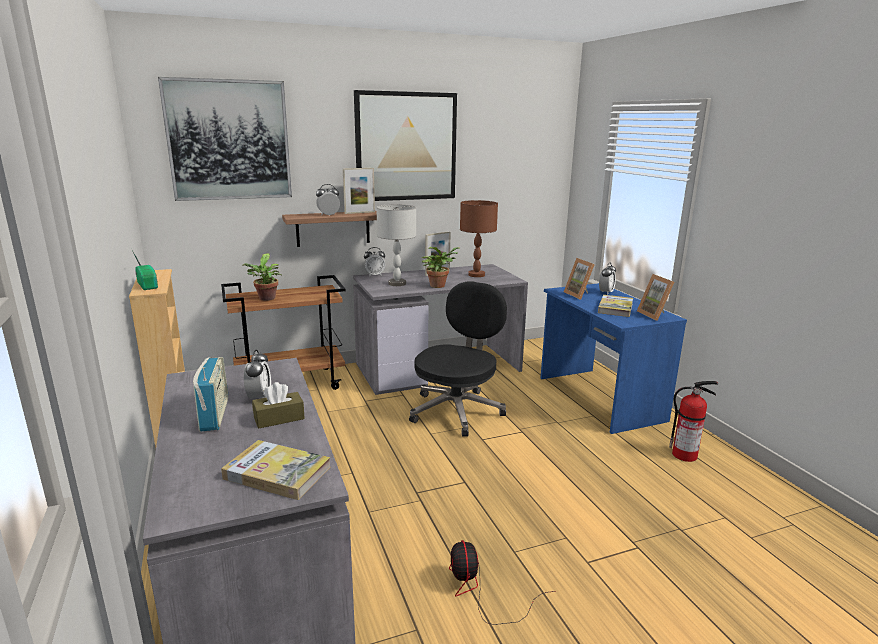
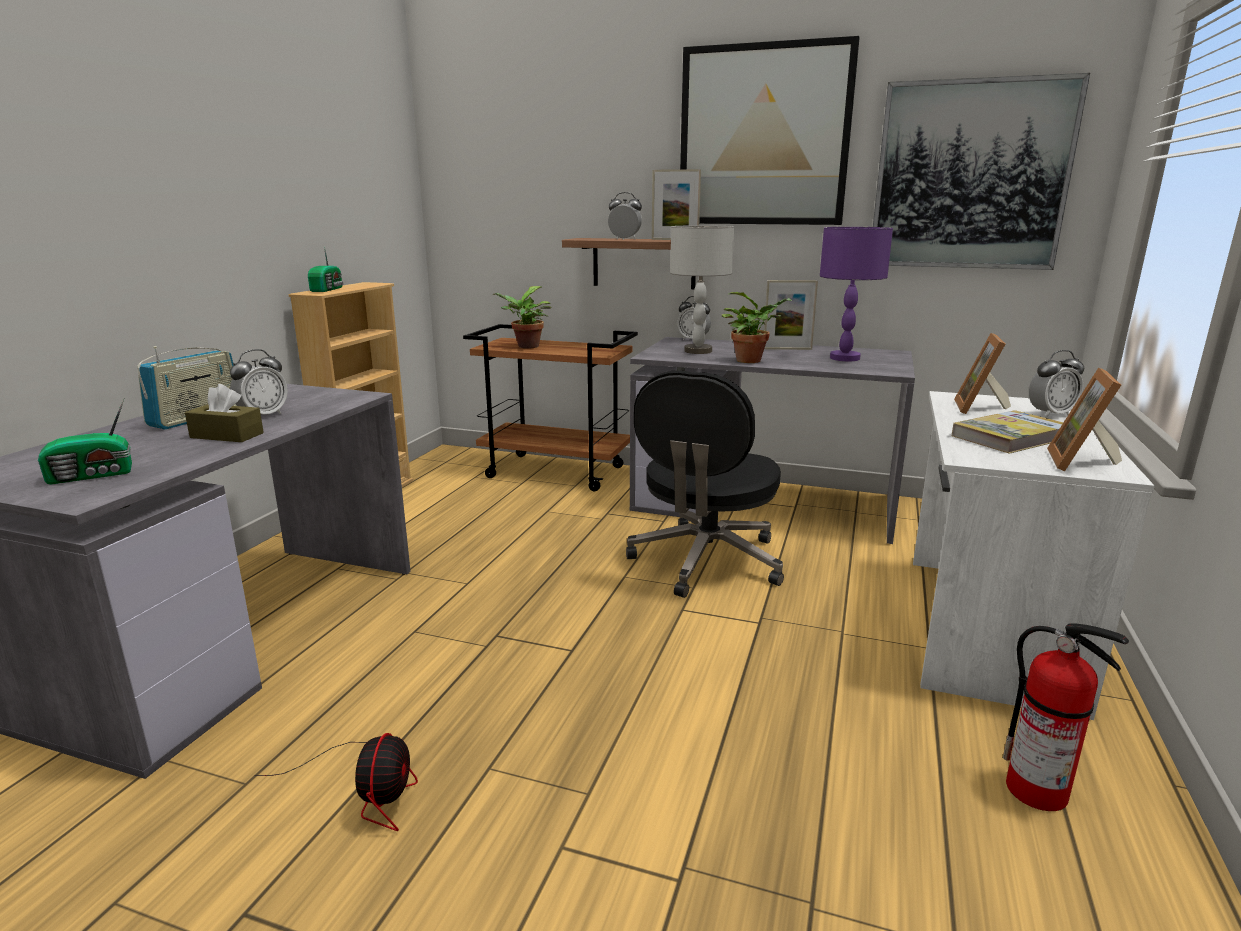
camera: 40 degrees right, 0 degrees up
(229, 140) = (519, 133): picture -> picture (970, 176)
(277, 473) = (93, 475): book -> radio
(457, 410) = (706, 562): black office chair -> black office chair turned 135 degrees clockwise
(476, 275) = (844, 358): brown table lamp -> purple table lamp
(480, 591) = (370, 789): fan -> fan turned 150 degrees clockwise
(599, 399) = (983, 627): blue desk -> white desk

